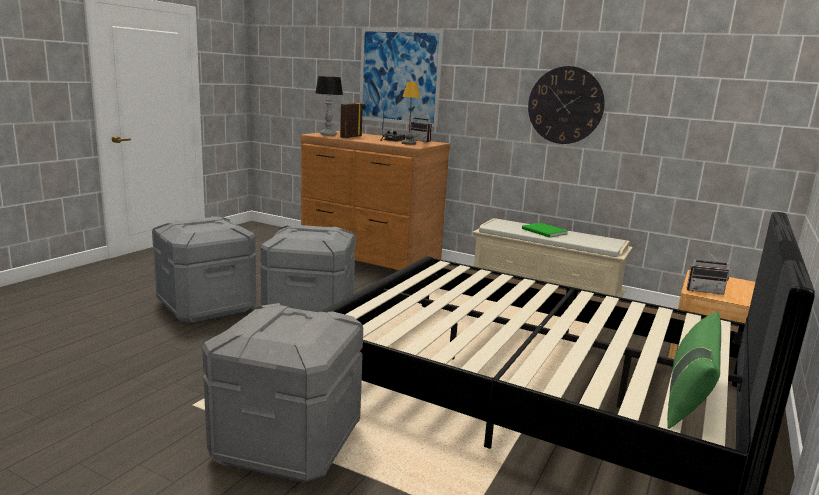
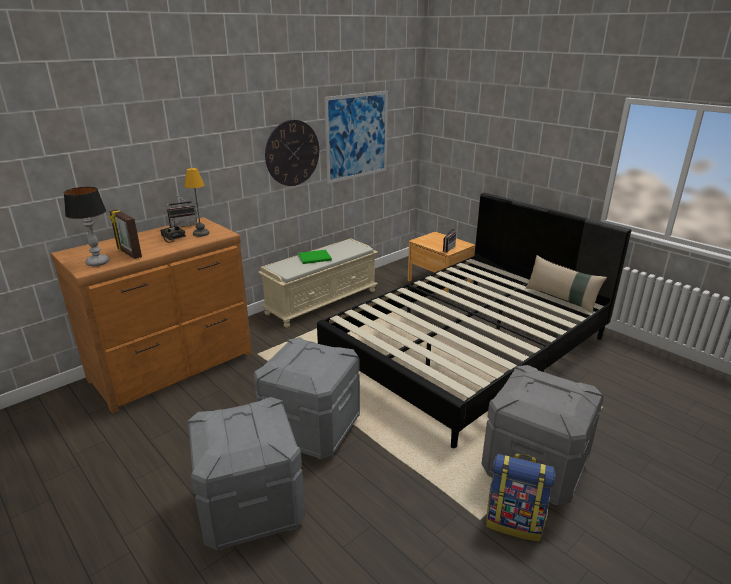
camera: 70 degrees left, 10 degrees up
(189, 428) = (515, 522): none -> backpack
(399, 76) = (123, 163): picture -> picture (357, 136)
(688, 397) = (561, 298): green pillow -> beige pillow

